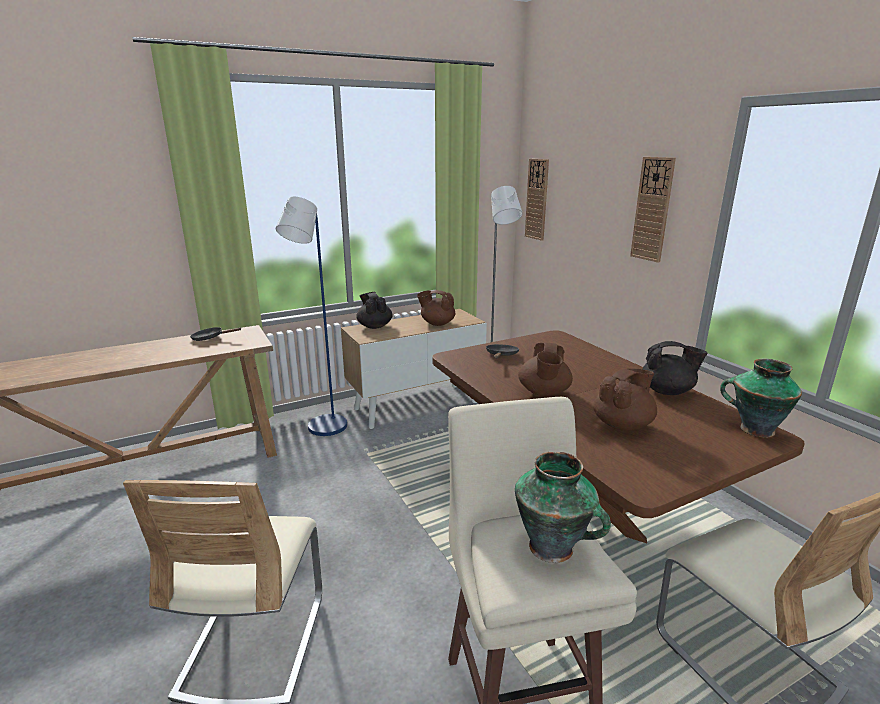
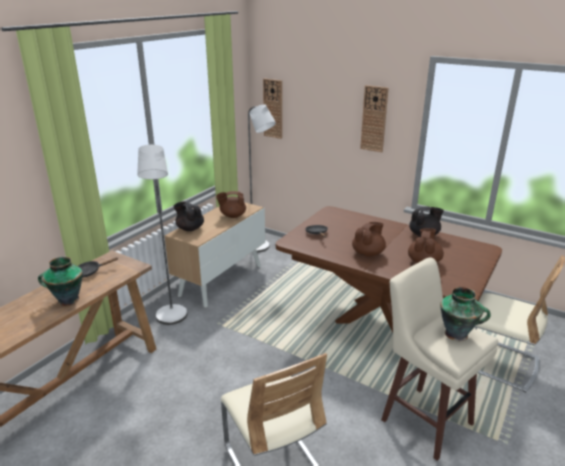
camera: 30 degrees left, 5 degrees up
(323, 430) = (171, 319): blue floor lamp -> grey floor lamp
(544, 393) = (368, 253): brown teapot -> brown teapot turned 120 degrees counterclockwise
(754, 429) = (478, 246): vase -> vase (67, 300)

